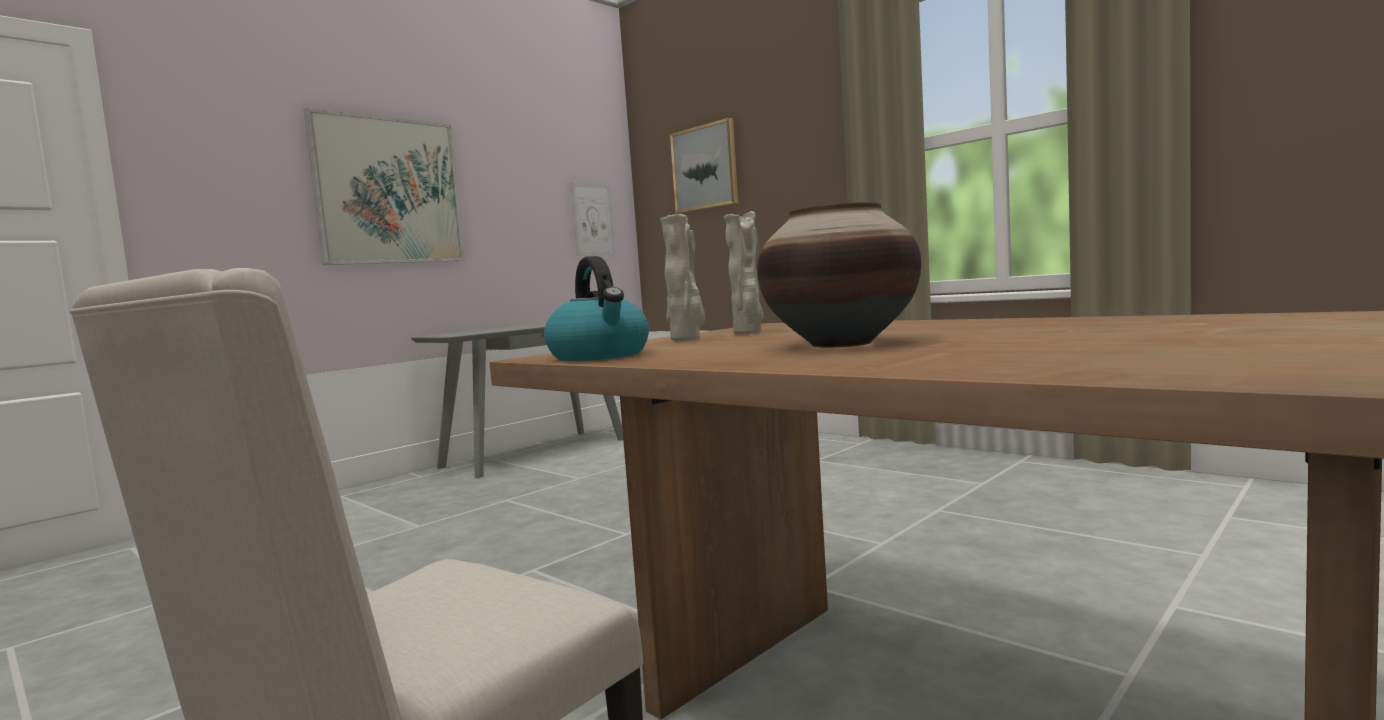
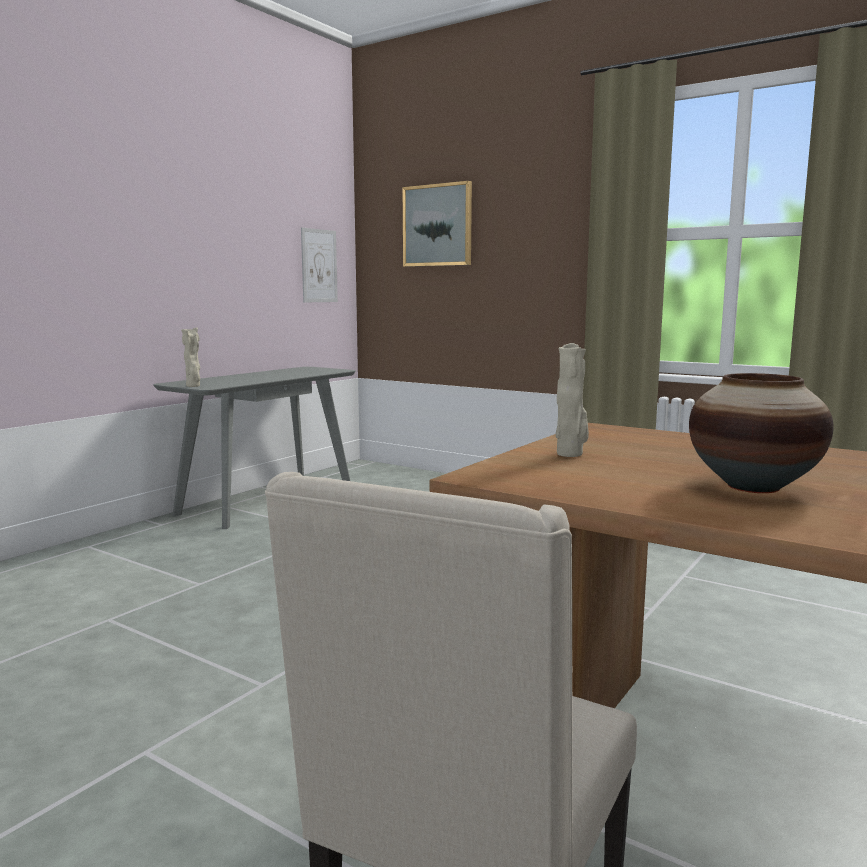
camera: 10 degrees left, 5 degrees up
(388, 191) = (134, 231): picture -> none
(600, 356) = (541, 483): kettle -> none
(748, 333) = (613, 447): beige vase -> beige vase (193, 386)

